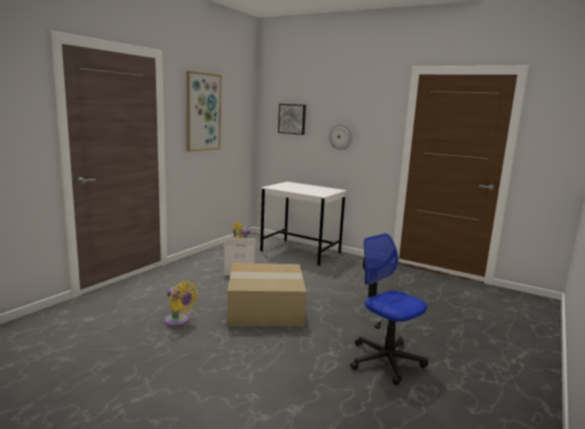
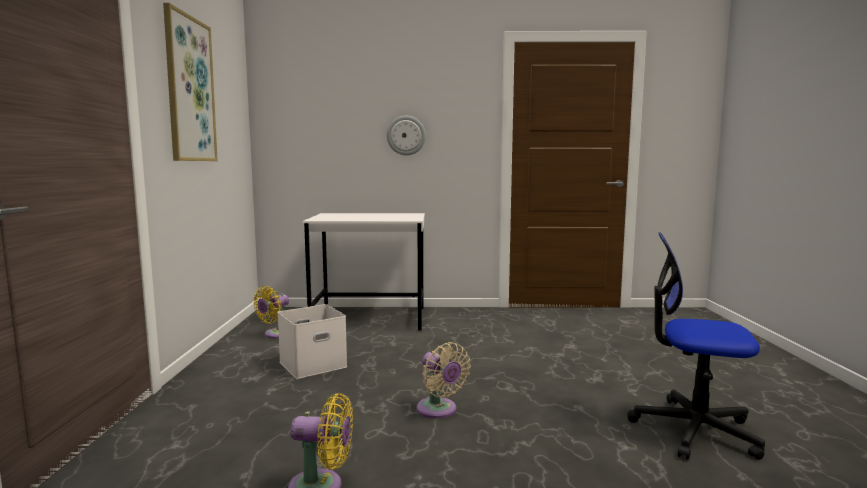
camera: 30 degrees left, 5 degrees down
(266, 308) = (439, 410): cardboard box -> beige fan
(292, 119) = (320, 113): picture -> none

